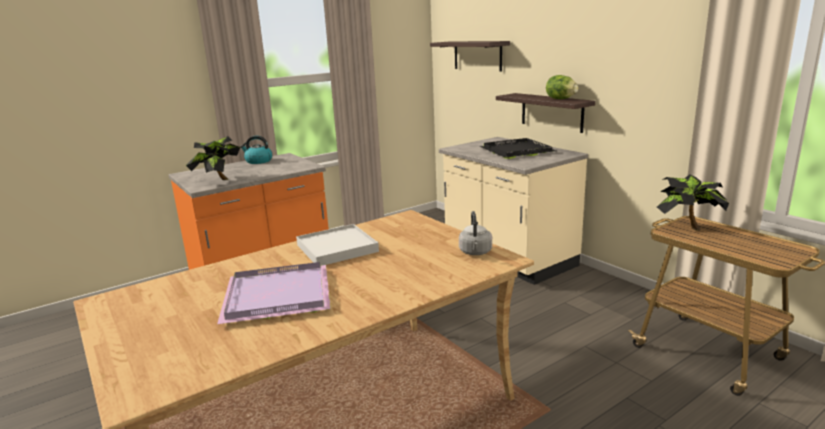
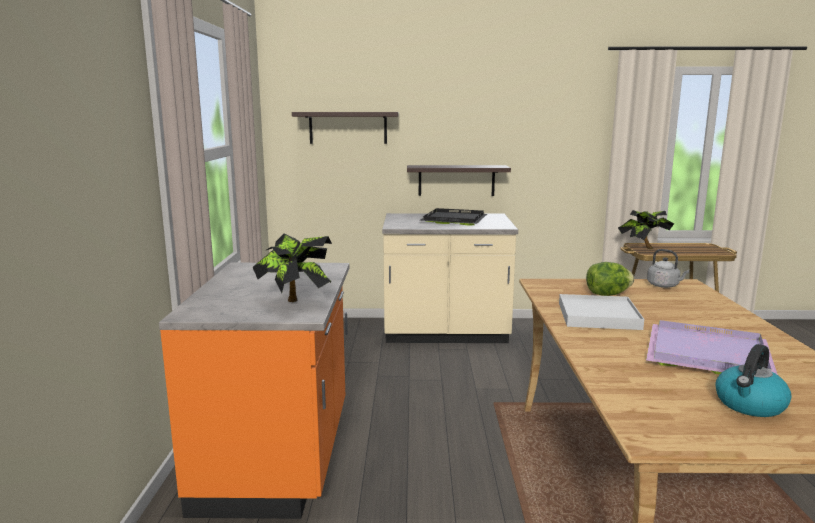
camera: 55 degrees left, 5 degrees down
(258, 161) = (236, 277): kettle -> kettle (750, 405)
(560, 99) = (478, 166): lettuce -> lettuce (607, 294)

